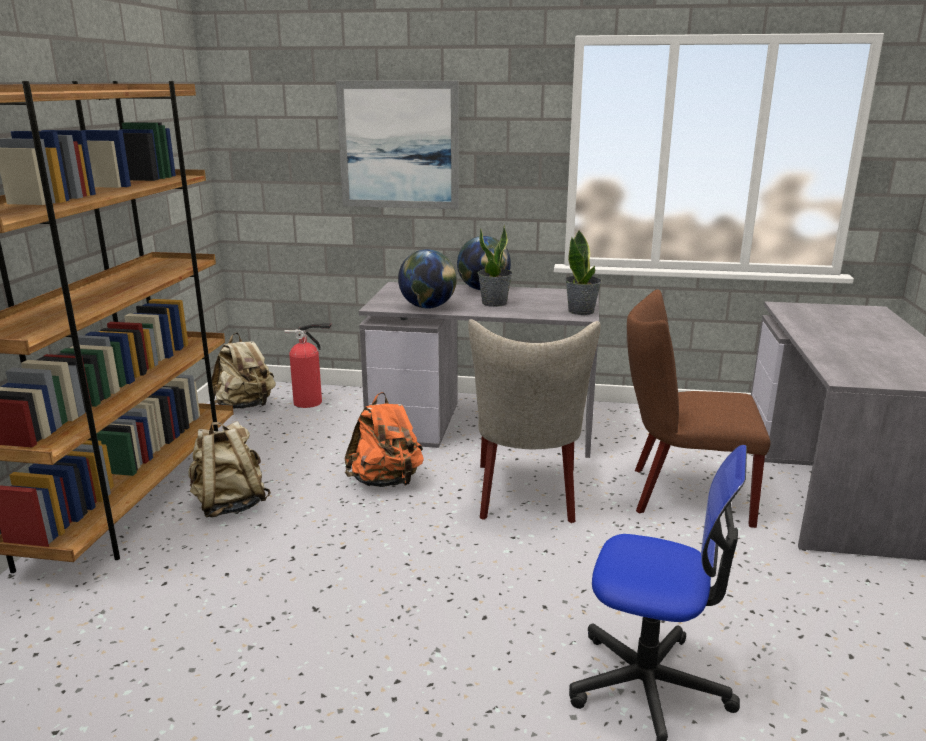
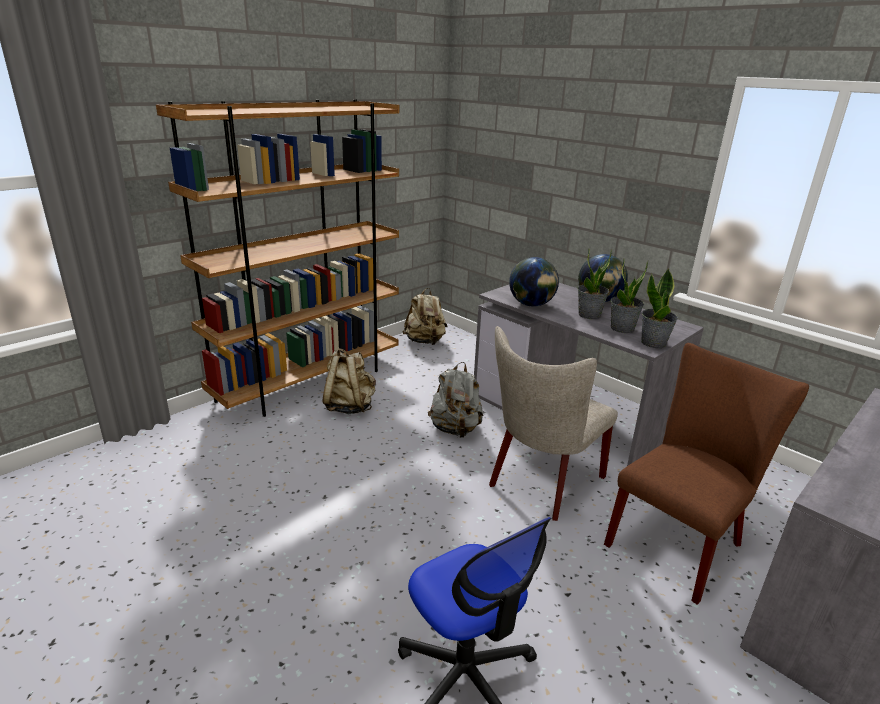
camera: 35 degrees right, 5 degrees up
(311, 402) = (468, 352): fire extinguisher -> none
(386, 481) = (455, 429): orange backpack -> grey backpack
(398, 145) = (568, 164): picture -> none
(539, 307) = (622, 328): none -> potted plant
(681, 494) = (679, 541): brown chair -> brown chair turned 90 degrees clockwise

